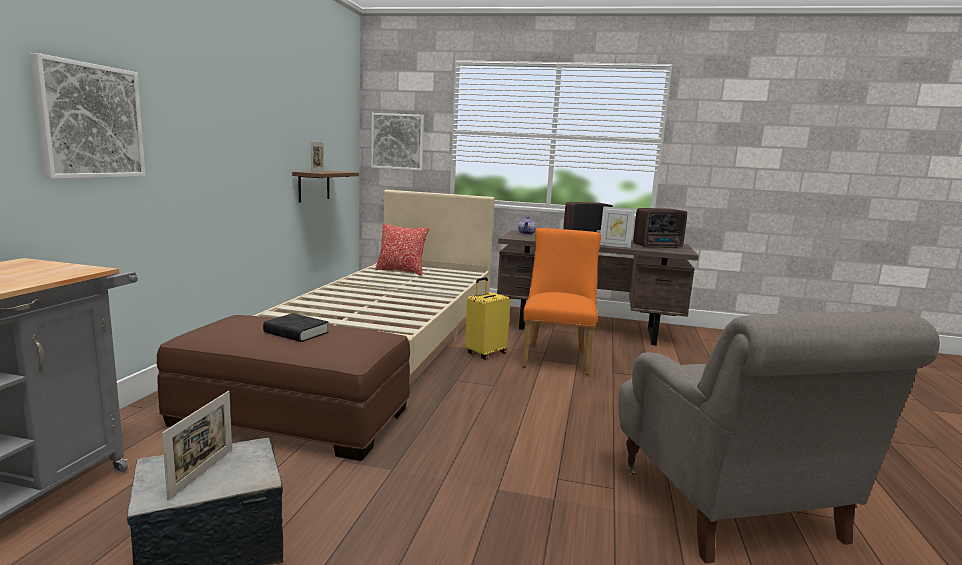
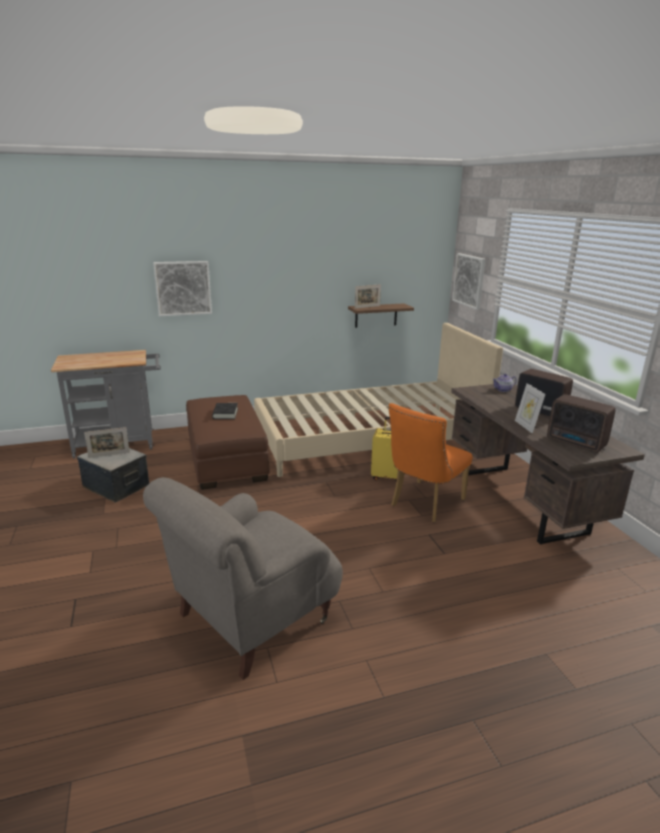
camera: 60 degrees right, 10 degrees up
(401, 271) = (419, 394): pillow -> none
(557, 357) = (423, 504): orange chair -> orange chair turned 150 degrees clockwise

